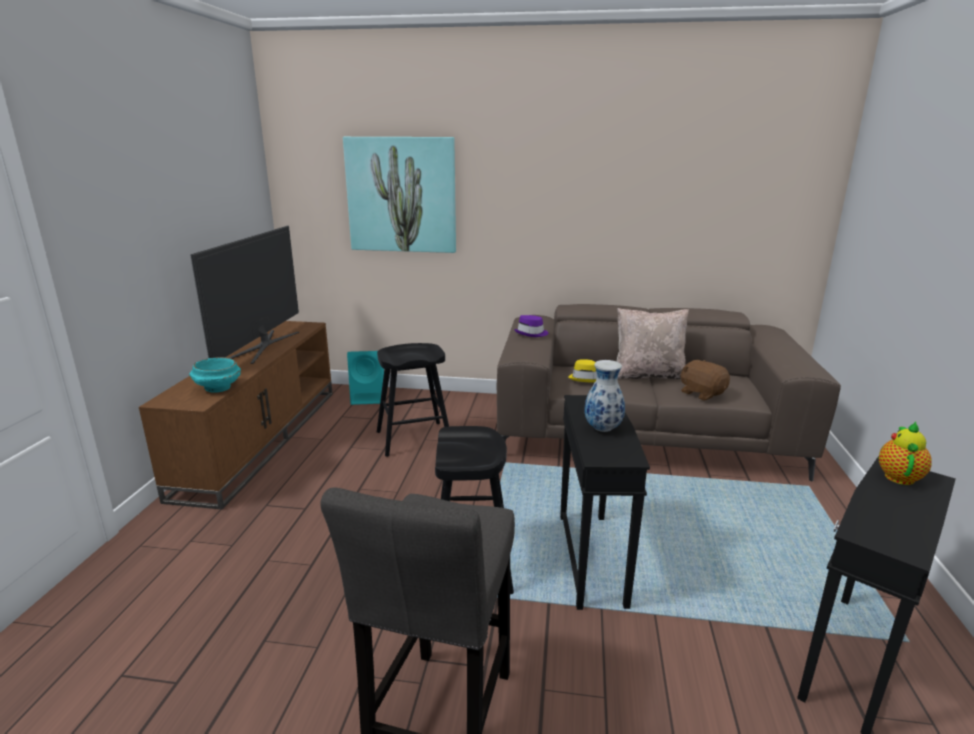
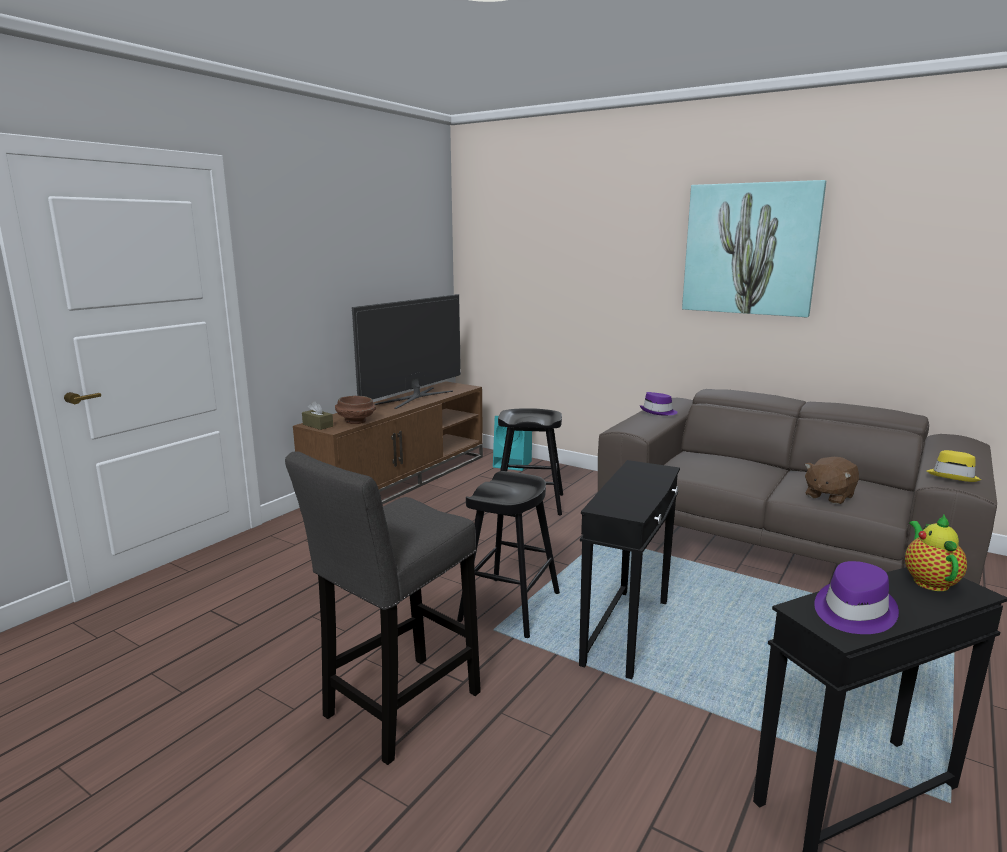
camera: 25 degrees right, 5 degrees down
(173, 401) = (318, 425): none -> brown tissue box
(218, 388) = (356, 421): turquoise bowl -> brown bowl
(402, 195) = (561, 269): picture -> picture (750, 249)
(585, 378) = (701, 464): yellow hat -> yellow hat (953, 476)
(603, 429) = (633, 489): vase -> none
(648, 375) = (780, 472): beige pillow -> none
(702, 393) = (828, 496): brown plush toy -> brown plush toy turned 120 degrees counterclockwise
(889, 524) = (852, 611): none -> purple hat
(899, 476) = (928, 581): teapot -> teapot turned 45 degrees counterclockwise

